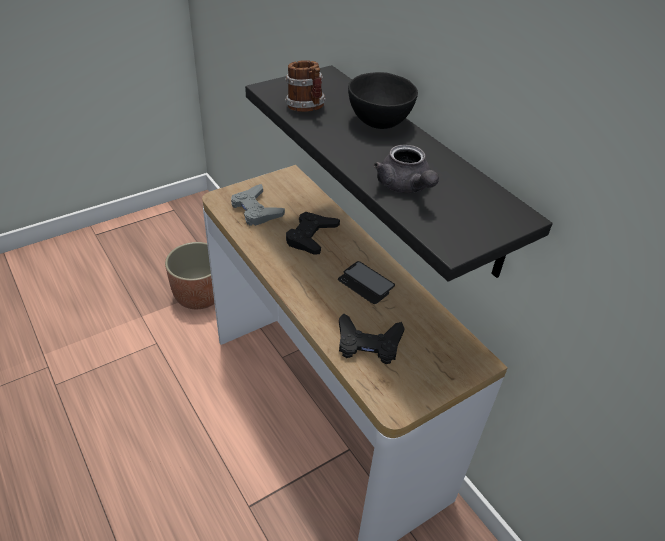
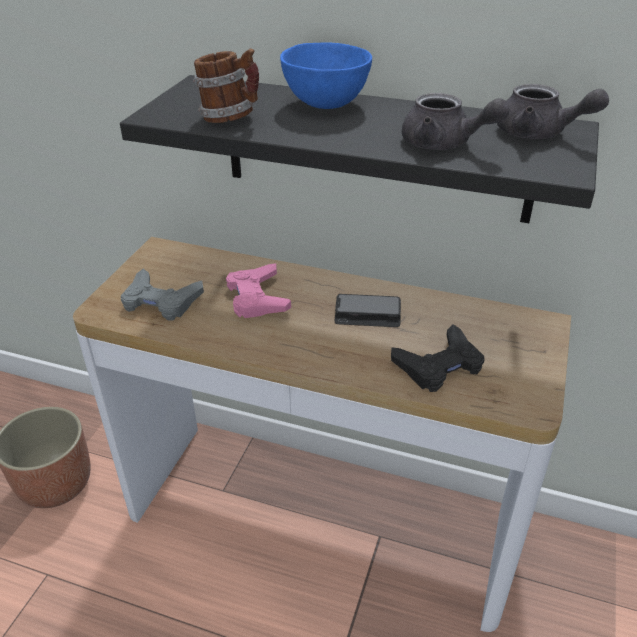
camera: 35 degrees left, 5 degrees down
(311, 237) = (257, 297): black game controller -> pink game controller
(379, 122) = (324, 103): black bowl -> blue bowl
(485, 210) = (539, 134): none -> grey teapot

